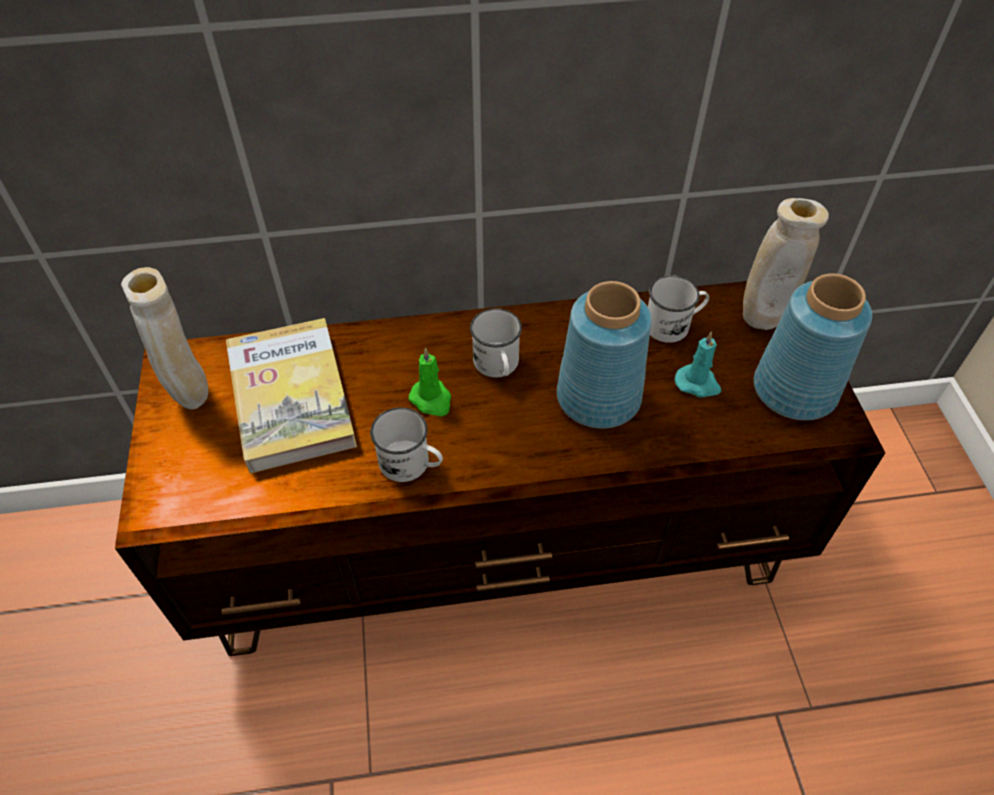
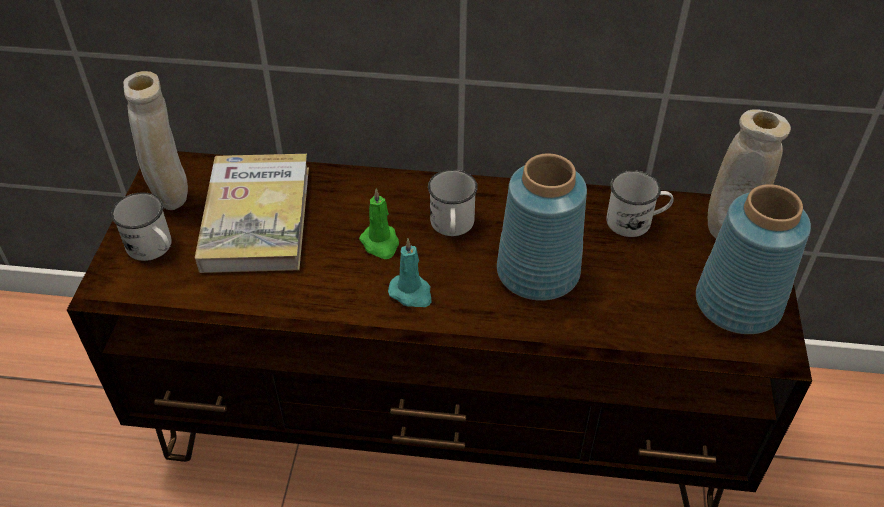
camera: 15 degrees right, 5 degrees down
(411, 465) = (342, 295): white mug -> white mug (154, 248)
(698, 383) = (641, 279): turquoise candle -> turquoise candle (411, 293)

